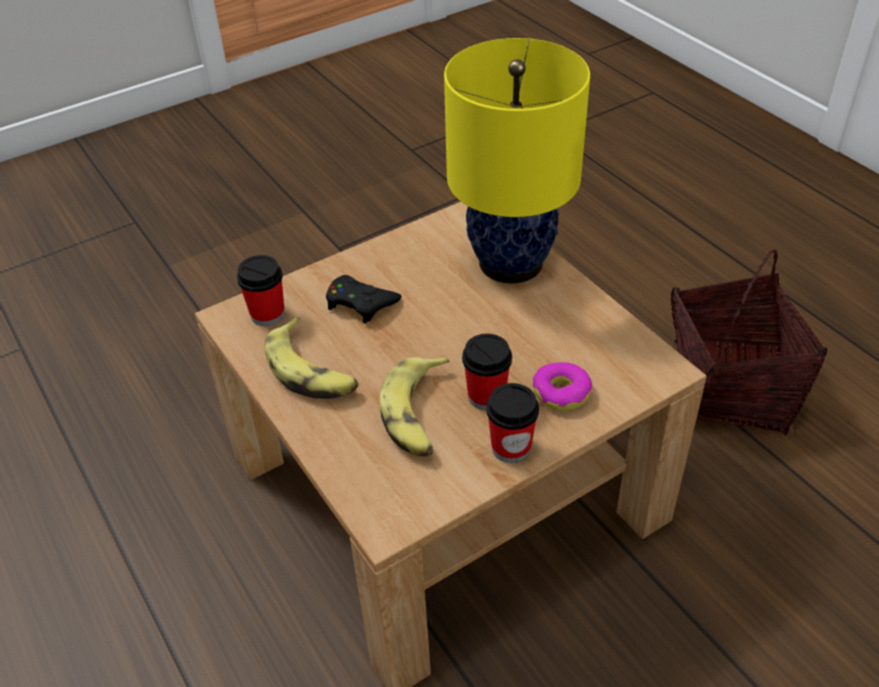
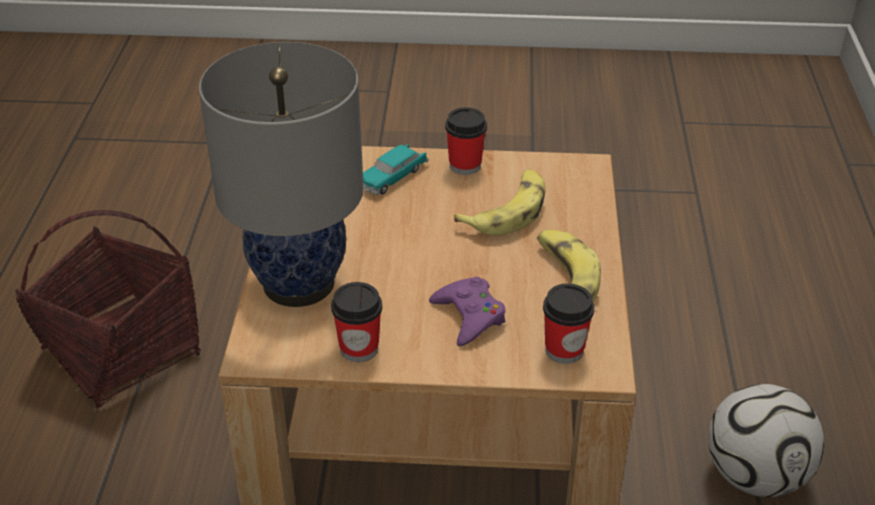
camera: 145 degrees left, 5 degrees down
(141, 591) = (755, 476): none -> football
(360, 303) = (469, 316): black game controller -> purple game controller
(486, 396) = (446, 199): cup -> cup (359, 348)
(511, 263) = (299, 282): yellow table lamp -> grey table lamp
(561, 393) = (392, 177): donut -> toy car

